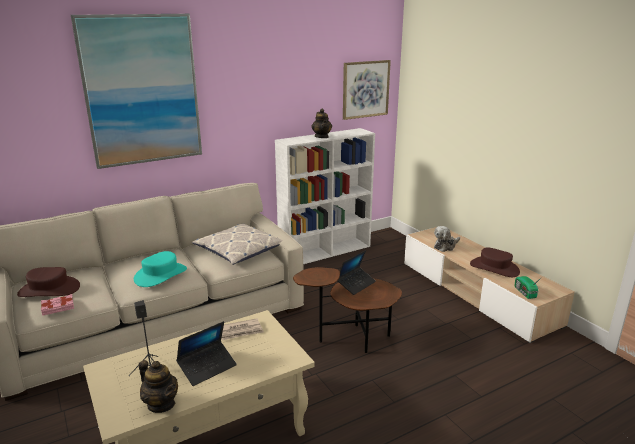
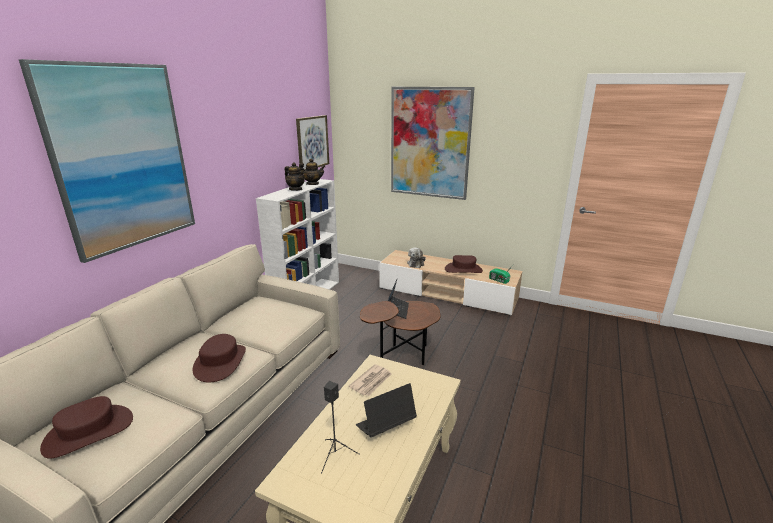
camera: 35 degrees left, 0 degrees up
(58, 307) = (131, 446): pink book -> none
(161, 275) = (220, 362): turquoise hat -> brown hat
(161, 404) = (389, 480): teapot -> teapot (312, 184)
(207, 367) = (385, 426): laptop -> laptop turned 135 degrees counterclockwise
(239, 250) = (273, 313): pillow -> none
(487, 103) = (429, 143): none -> picture

